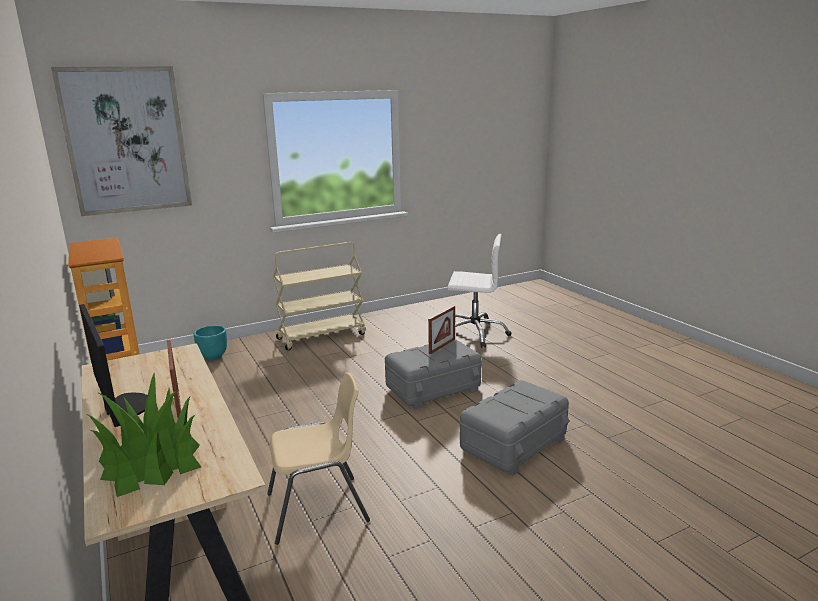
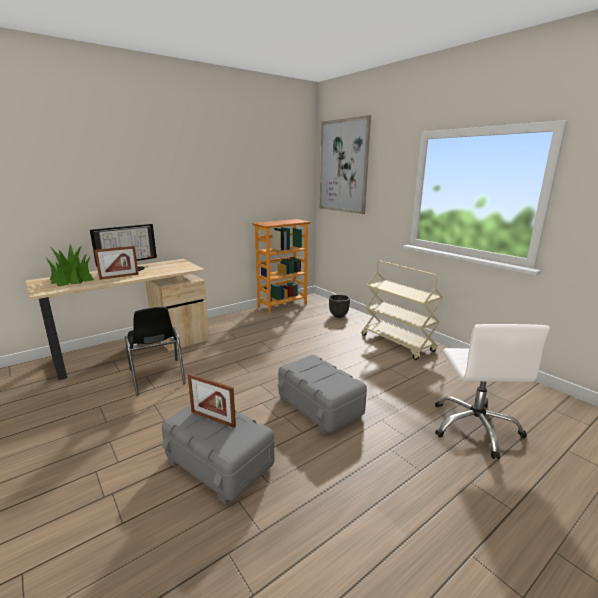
camera: 80 degrees right, 0 degrees up
(213, 357) = (338, 315): turquoise planter -> black planter
(319, 508) = (157, 377): beige chair -> black chair
(442, 346) = (338, 377): picture frame -> picture frame (213, 419)

